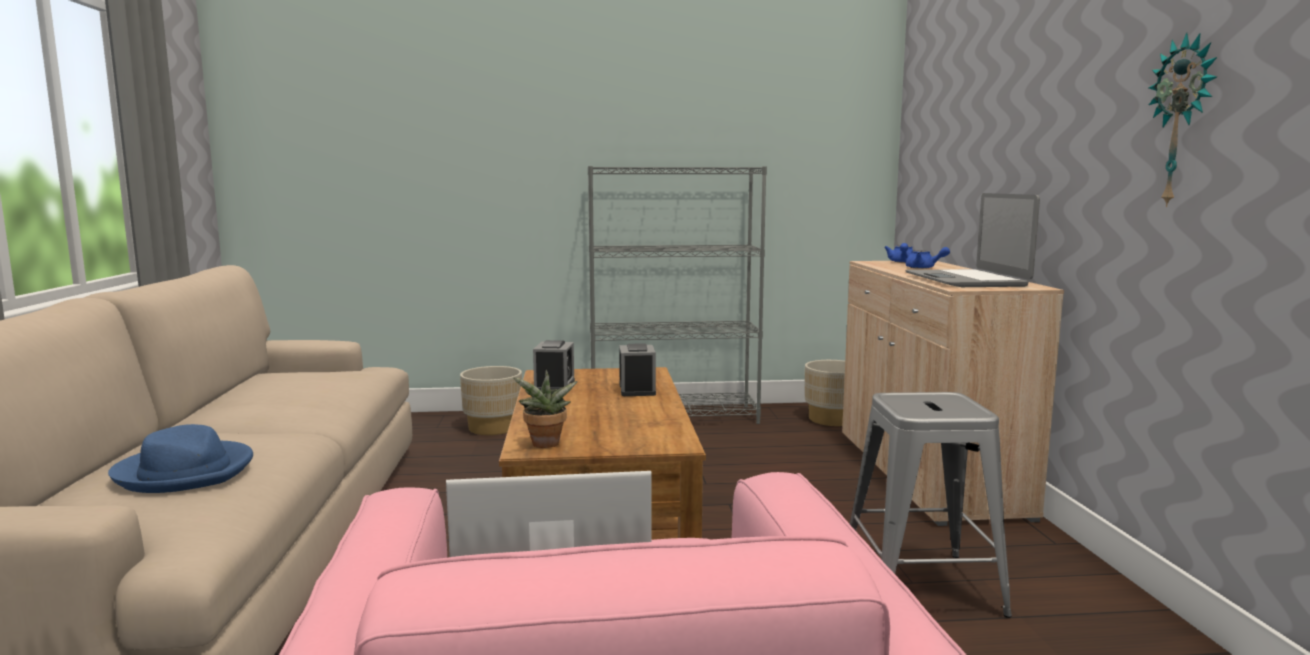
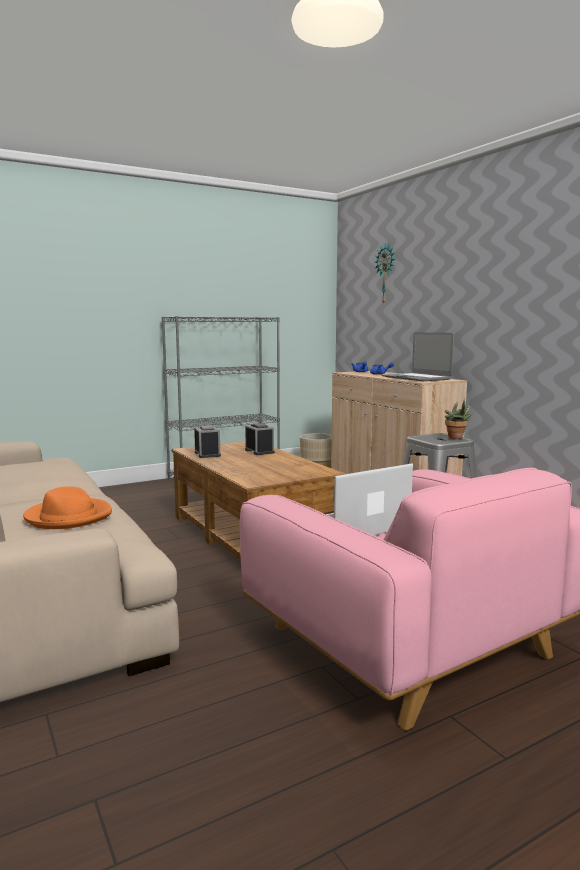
camera: 25 degrees left, 0 degrees up
(186, 472) = (68, 517): blue hat -> orange hat
(493, 428) = (114, 497): beige planter -> none
(545, 445) = (260, 480): potted plant -> potted plant (457, 438)
(1183, 121) = (529, 298): wall clock -> wall clock (386, 274)

